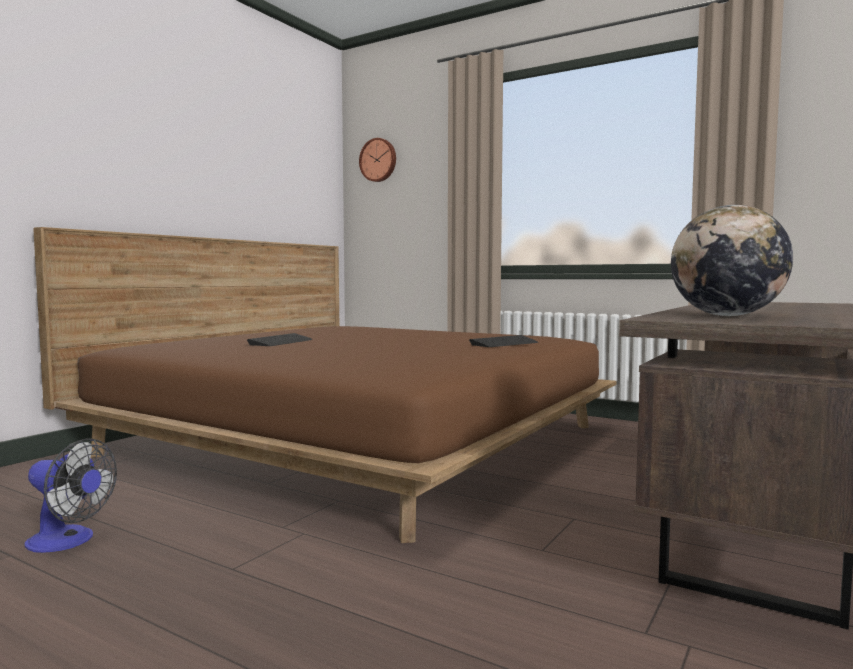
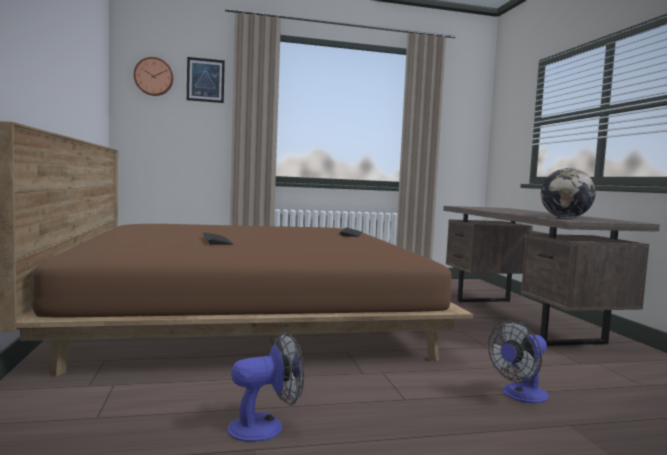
camera: 45 degrees left, 0 degrees up
(370, 626) = (520, 395): none -> fan
(427, 153) = (205, 80): none -> picture

